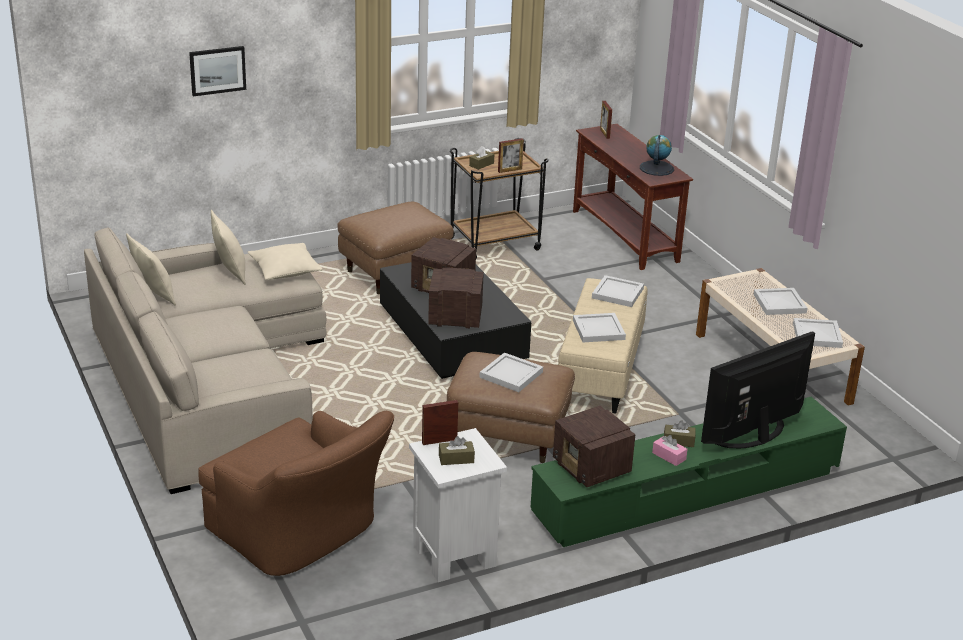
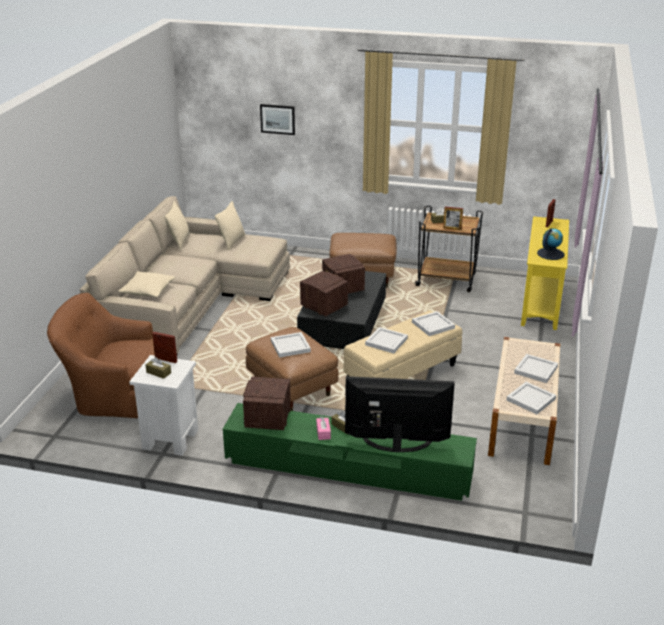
camera: 40 degrees right, 0 degrees up
(285, 270) = (260, 249): beige pillow -> beige pillow (147, 291)
(301, 534) = (116, 393): brown armchair -> brown armchair turned 105 degrees clockwise
(625, 236) = (541, 302): brown console table -> yellow console table

